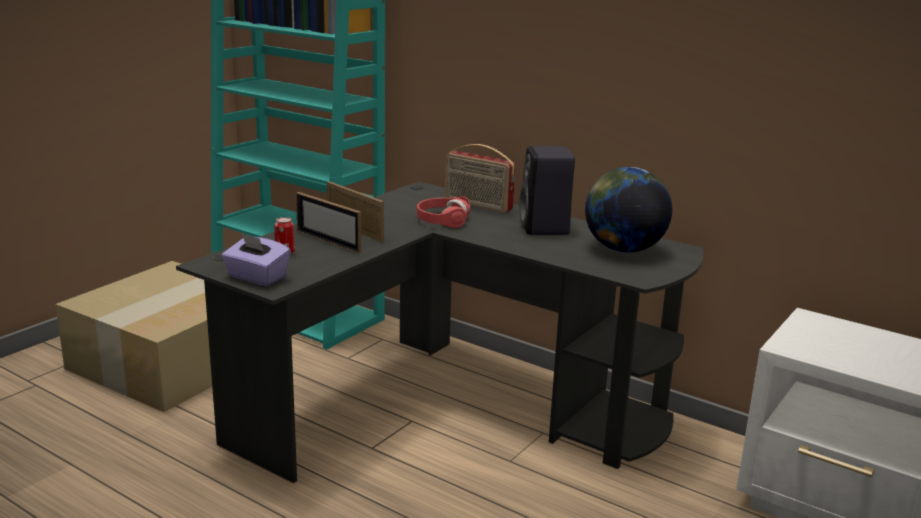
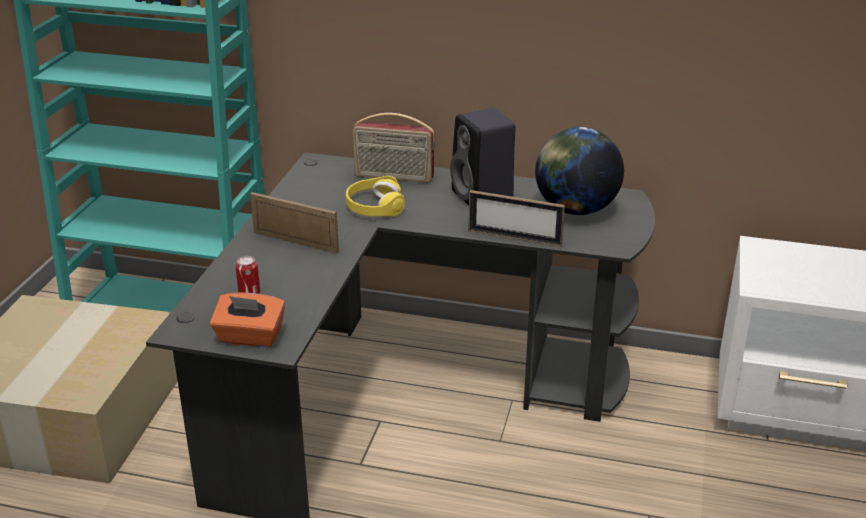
camera: 20 degrees left, 10 degrees up
(257, 277) = (250, 337): purple tissue box -> orange tissue box
(328, 241) = (282, 266): picture frame -> picture frame (514, 237)
(442, 220) = (374, 206): red headphones -> yellow headphones

